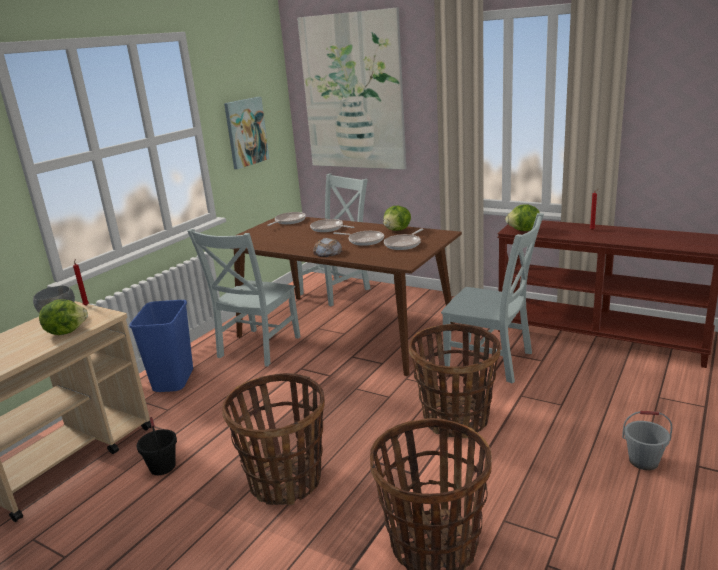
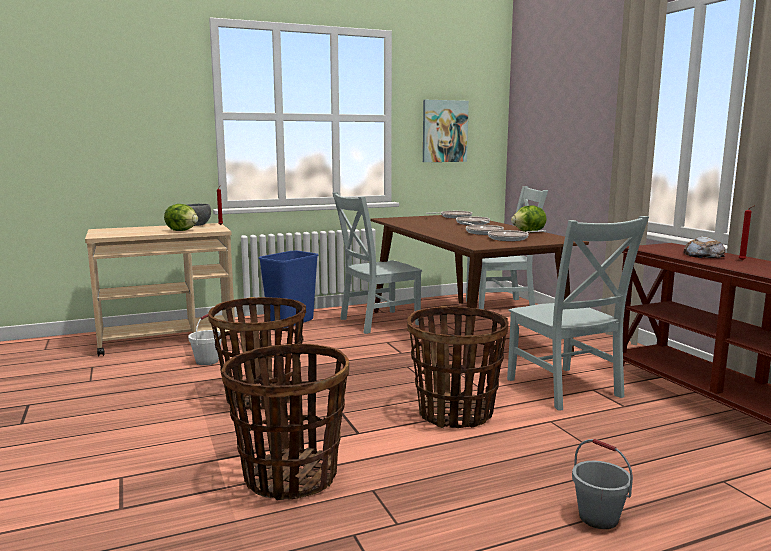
camera: 35 degrees right, 10 degrees down
(162, 467) = (207, 361): black bucket -> white bucket
(327, 252) = (435, 232): bread -> bread (703, 255)
(353, 93) = (555, 101): picture -> none
(523, 230) = (655, 249): lettuce -> none

